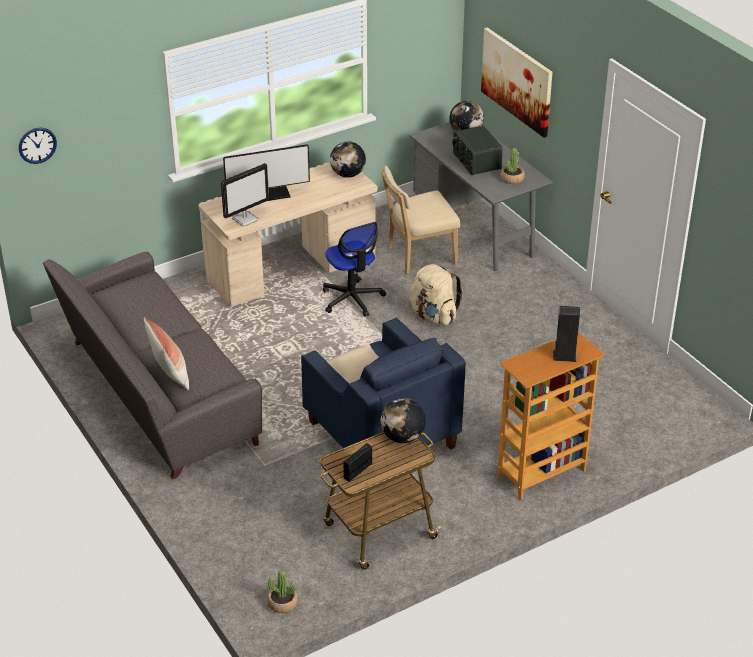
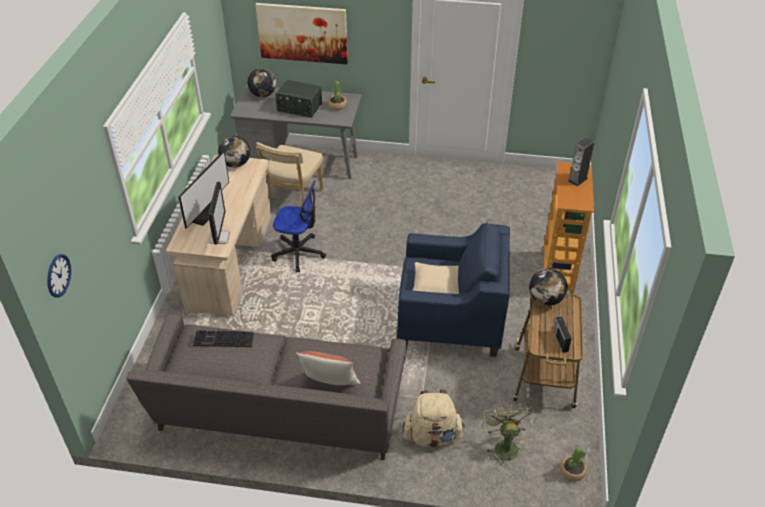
camera: 50 degrees left, 5 degrees up
(152, 295) = (222, 340): none -> keyboard
(265, 544) = (504, 445): none -> green fan
(433, 316) = (361, 228): beige backpack -> beige backpack (432, 435)

